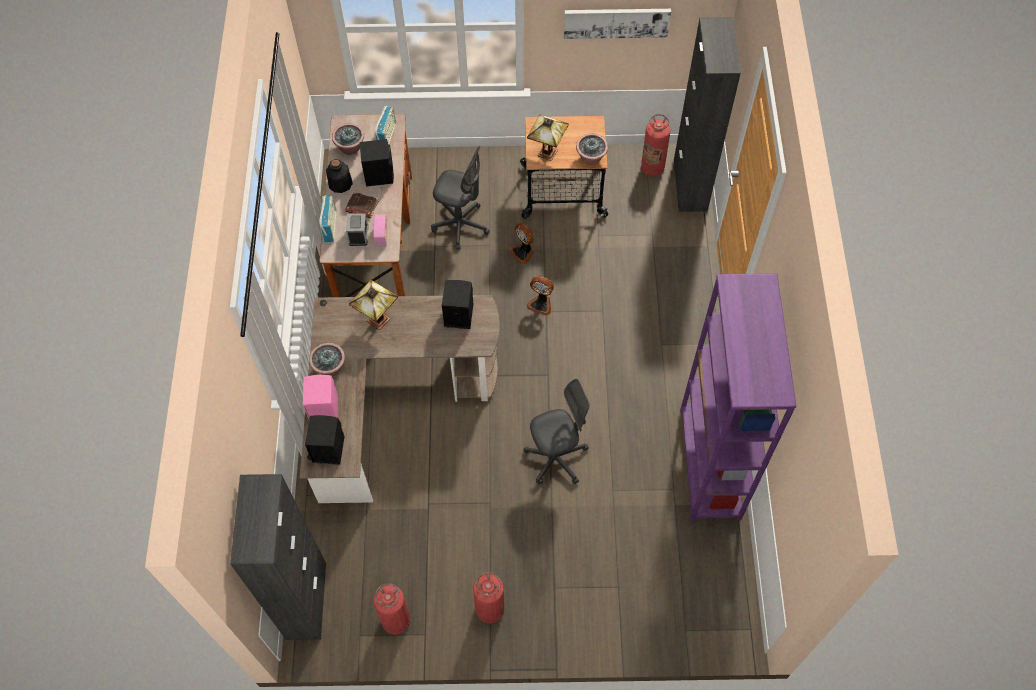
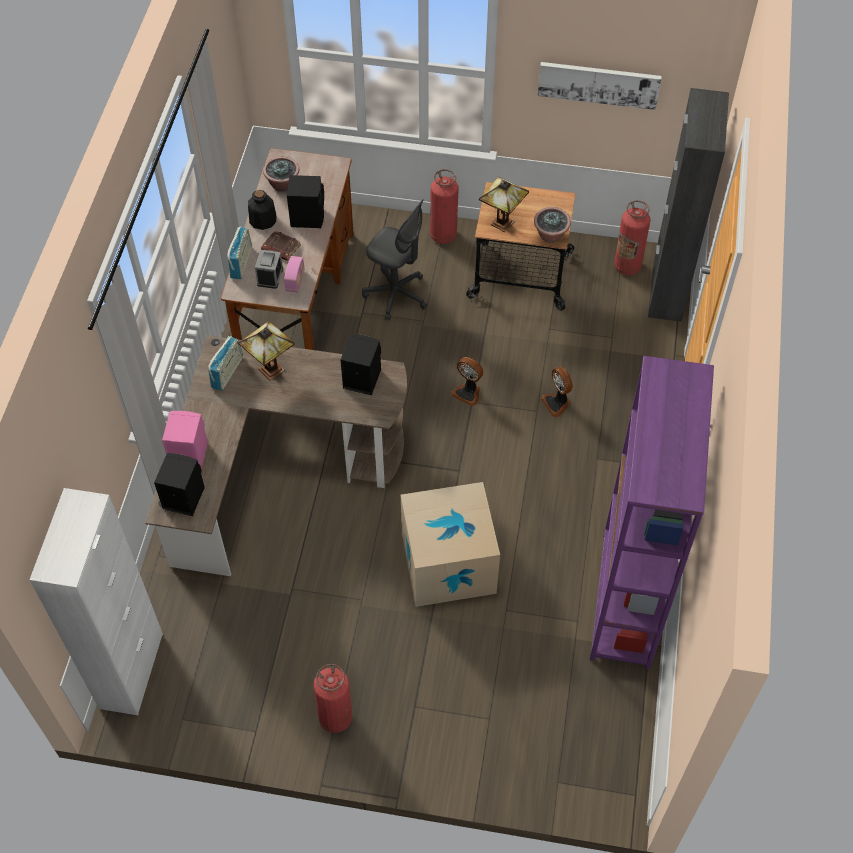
camera: 10 degrees right, 5 degrees down
(306, 601) = (131, 670): black cabinet -> white cabinet
(330, 368) = (206, 412): potted plant -> none
(387, 136) = (325, 178): radio -> radio (227, 372)
(396, 621) = (226, 710): fire extinguisher -> fire extinguisher (443, 235)
(523, 252) = (460, 334): fan -> fan (557, 403)
(556, 458) = (448, 564): grey office chair -> cardboard box

